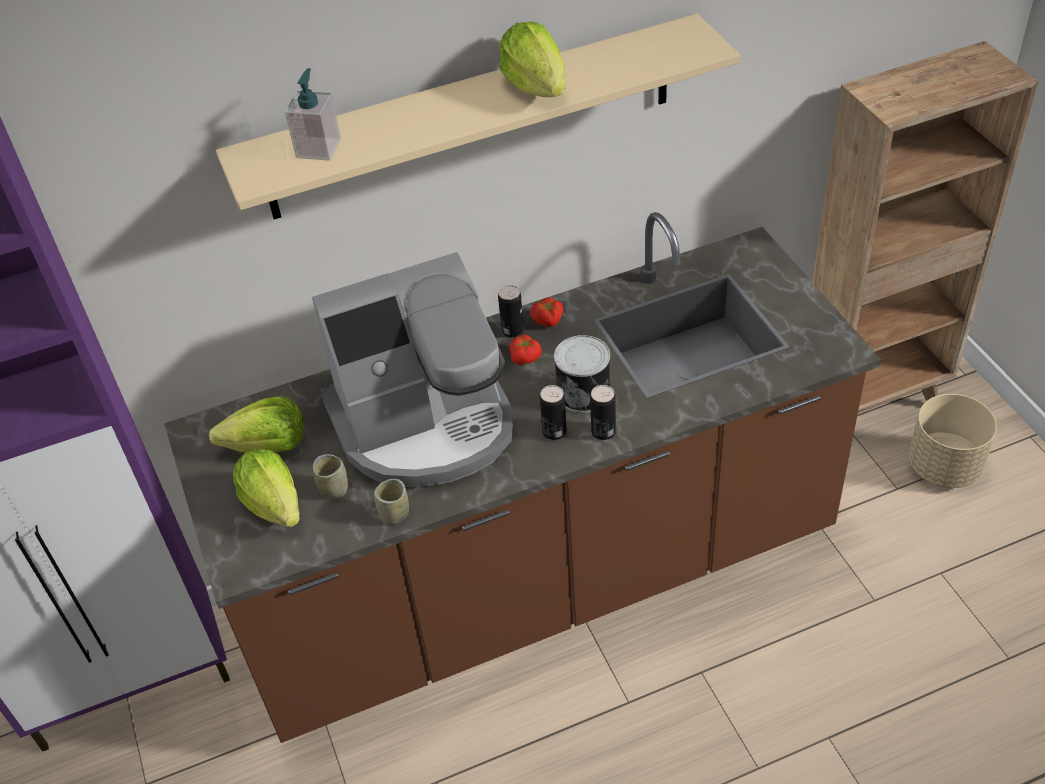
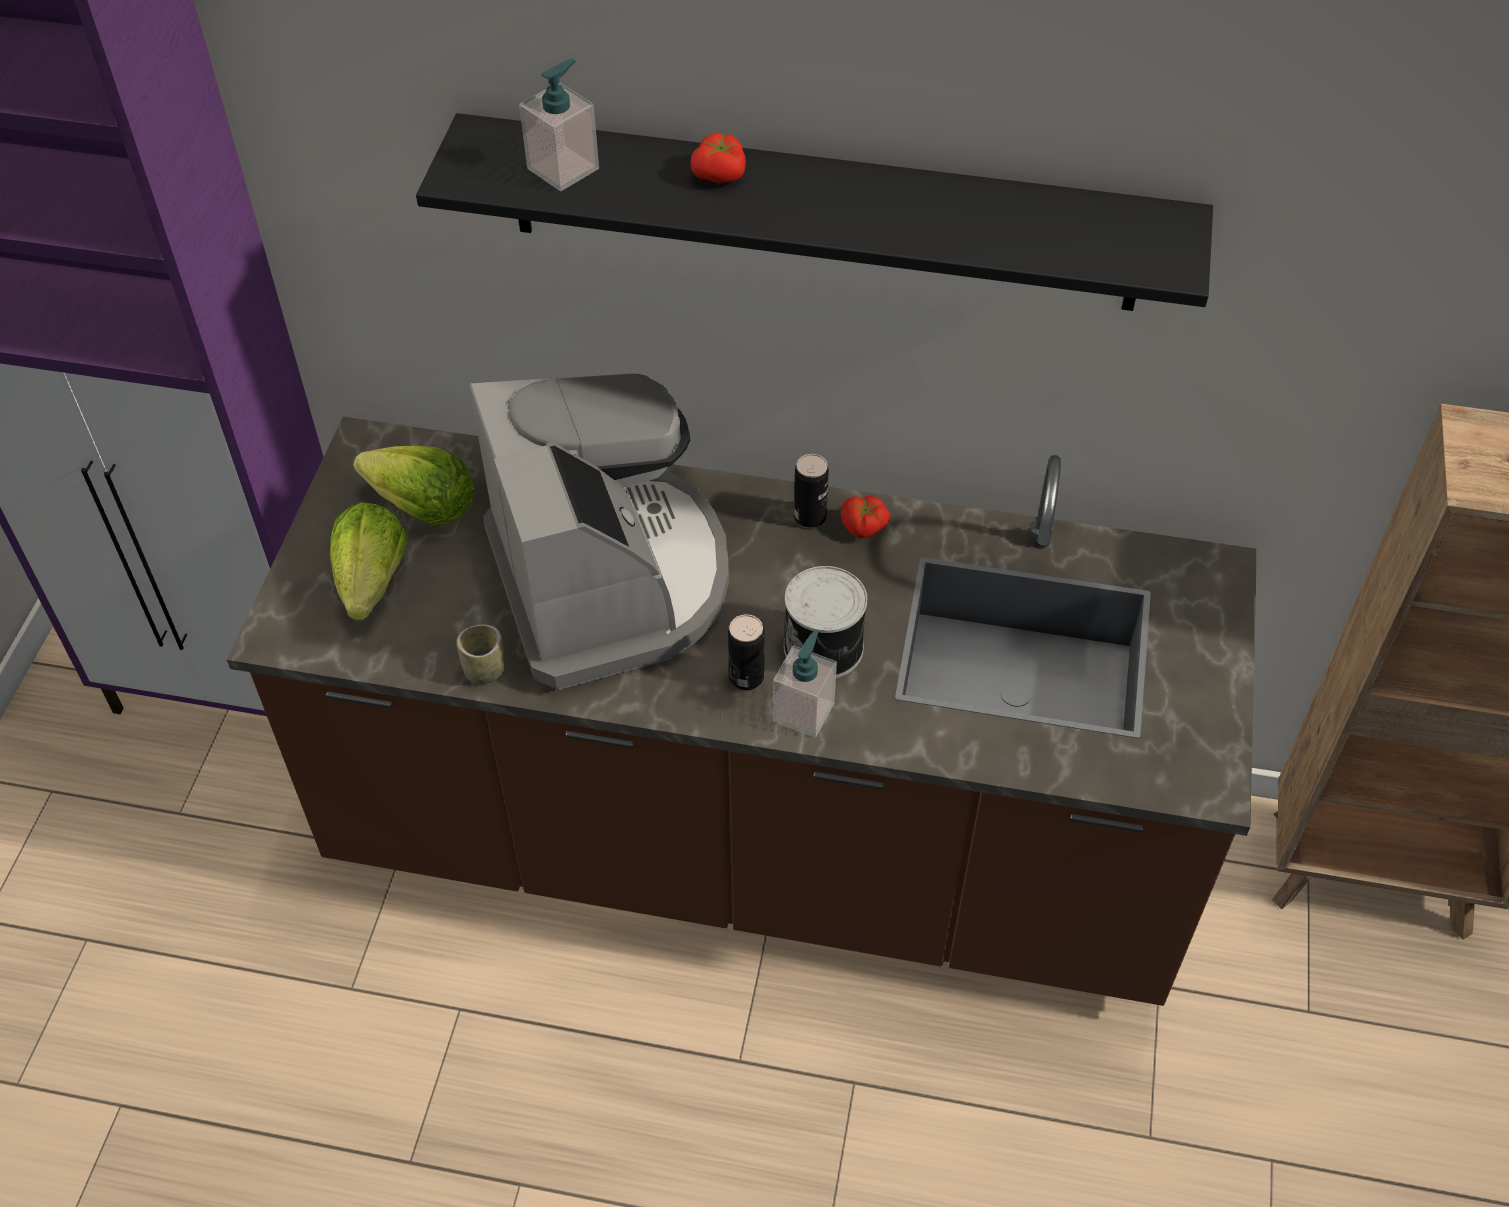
camera: 30 degrees right, 5 degrees up
(334, 489) = (448, 600): cup -> none
(426, 424) = (610, 580): coffee machine -> coffee machine turned 120 degrees counterclockwise
(472, 118) = (822, 214): beige shelf -> black shelf
(526, 358) = (795, 562): tomato -> tomato (721, 175)
(536, 87) = (894, 212): lettuce -> none
(603, 431) = (803, 712): can -> soap dispenser
(943, 466) = (1401, 1021): beige planter -> none

